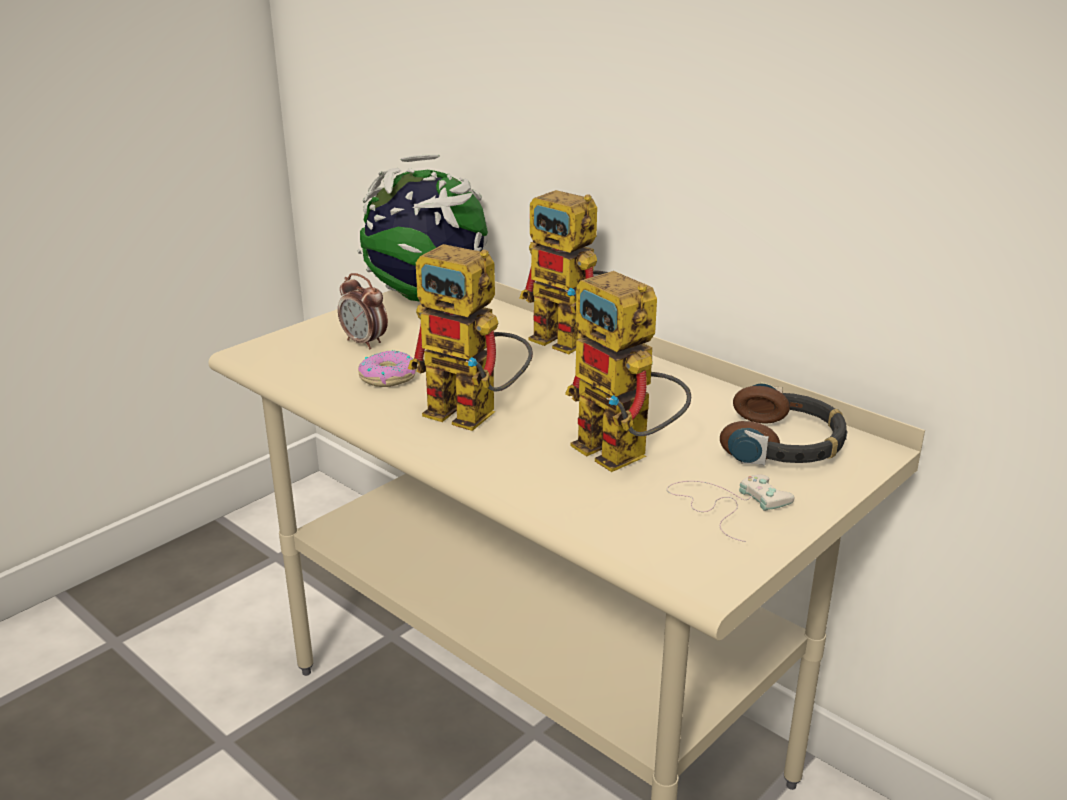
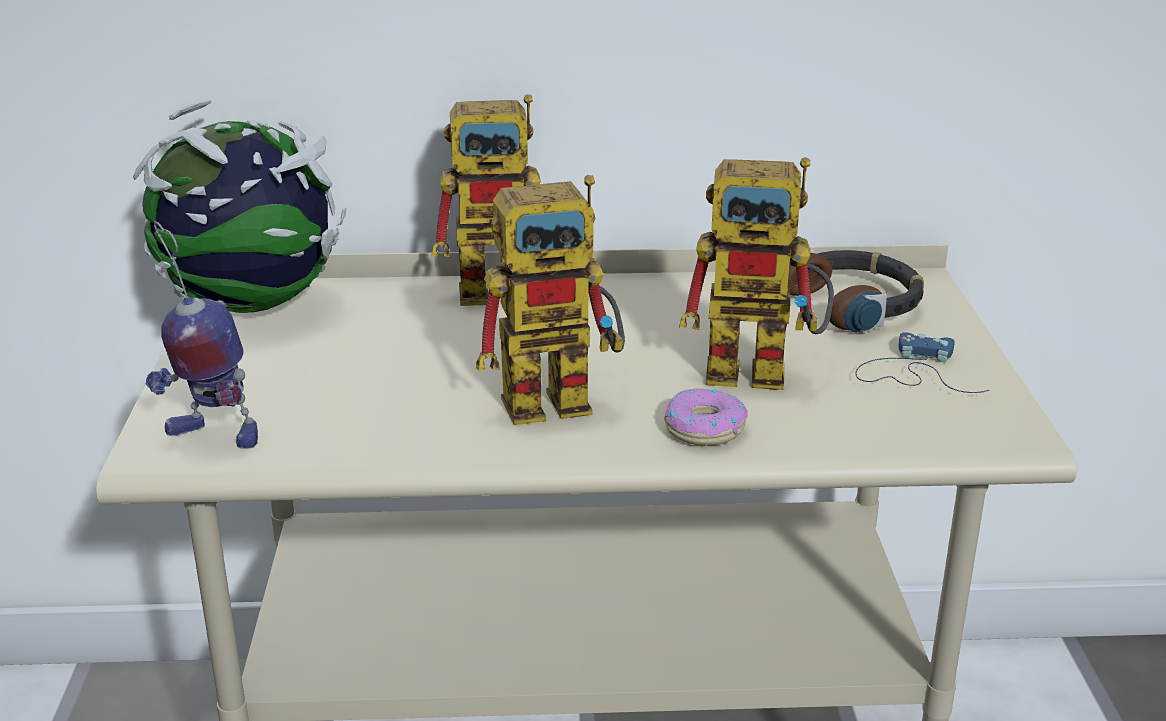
camera: 45 degrees left, 0 degrees up
(287, 355) = (212, 435): none -> toy robot
(365, 343) = (282, 381): alarm clock -> none
(388, 377) = (391, 404): donut -> donut (704, 428)
(726, 504) = (912, 371): white game controller -> blue game controller

